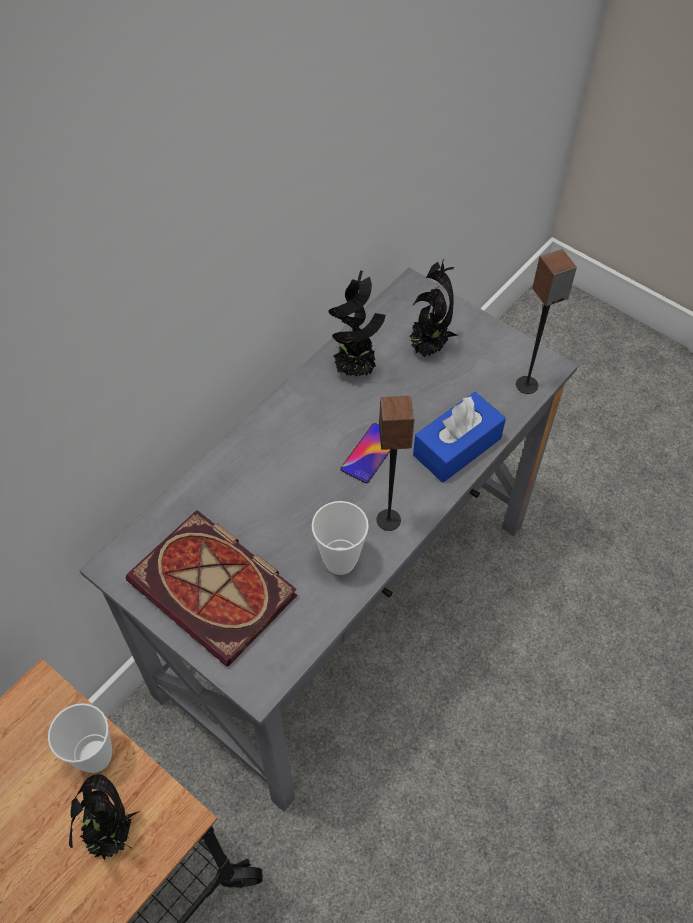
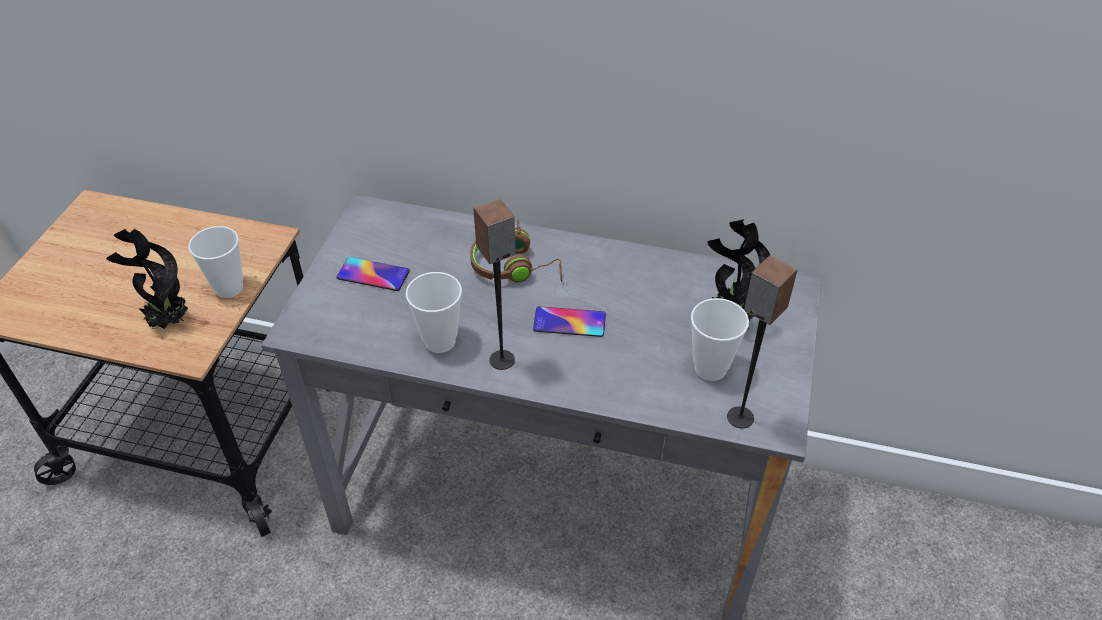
camera: 65 degrees right, 10 degrees down
(218, 589) = (373, 274): book -> phone
(278, 467) = (515, 267): none -> brown headphones
(356, 370) = (659, 280): potted plant -> none
(457, 447) = (619, 384): blue tissue box -> none
(470, 380) = (710, 368): none -> cup

